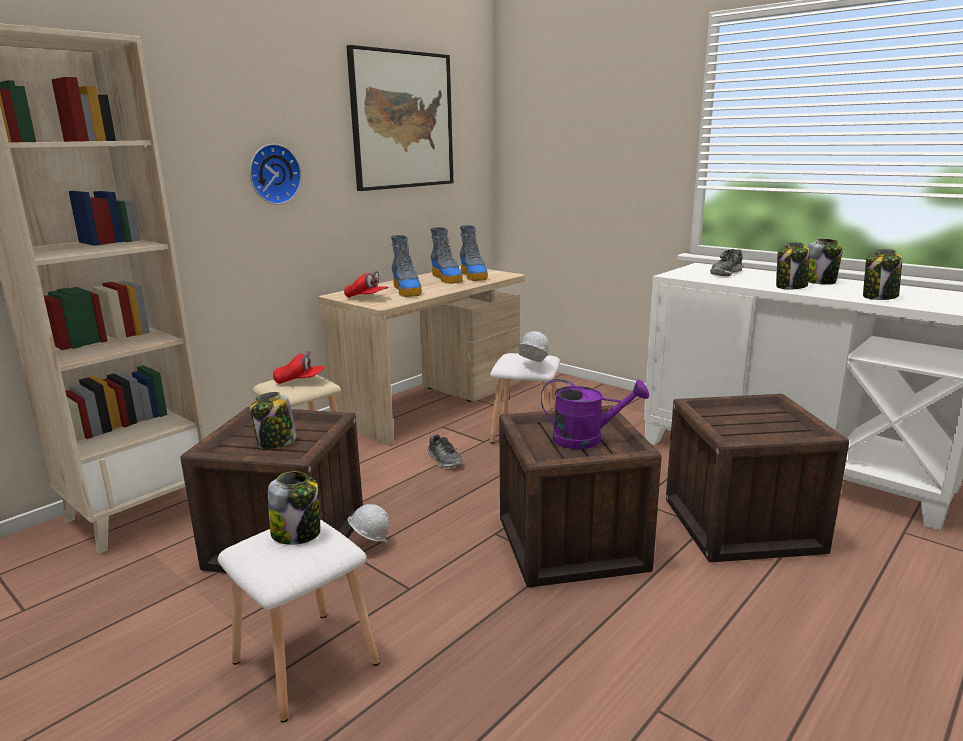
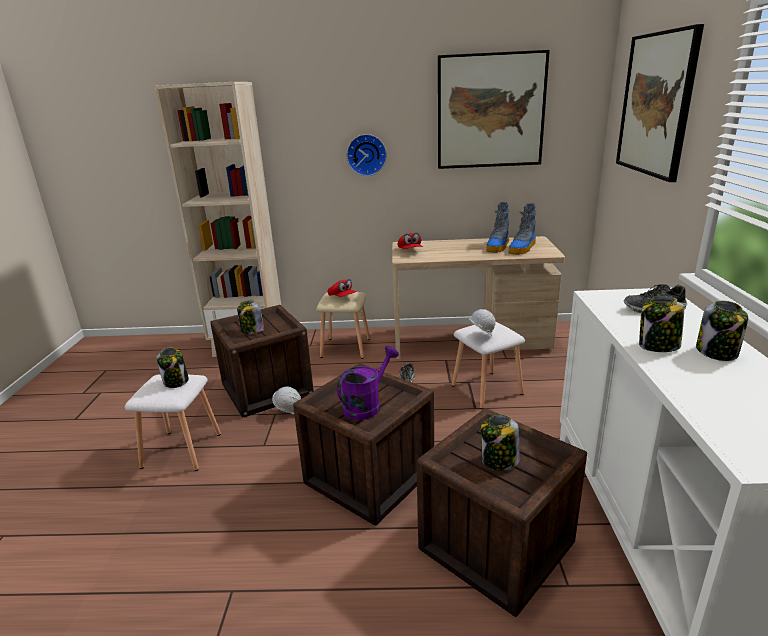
camera: 50 degrees right, 5 degrees up
(407, 291) = (445, 251): boot -> none
(586, 112) = (656, 104): none -> picture
(587, 439) = (366, 405): purple watering can -> purple watering can turned 105 degrees counterclockwise
(879, 297) = (712, 396): jar -> jar (499, 461)

